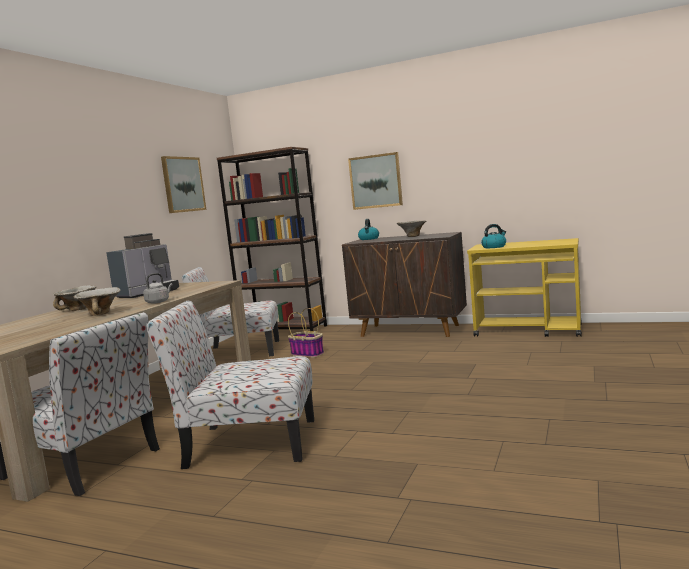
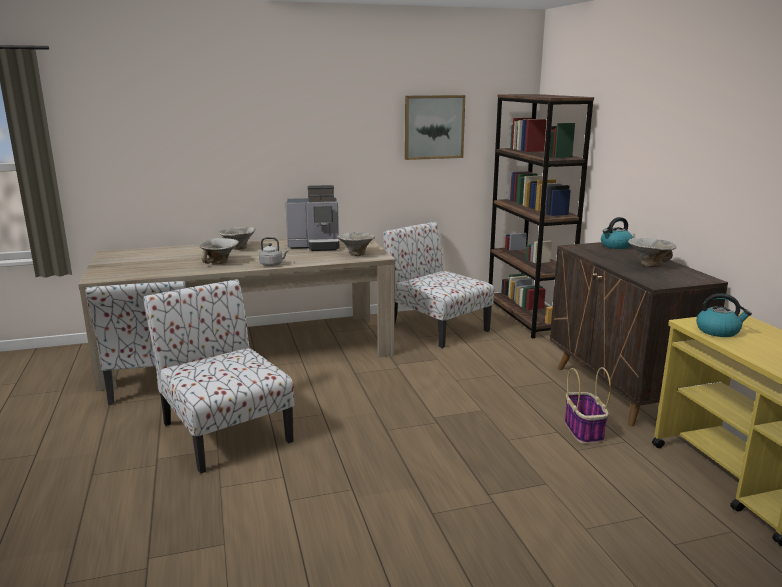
camera: 50 degrees right, 10 degrees up
(201, 286) = (356, 254): none -> bowl
(308, 354) = (466, 363): basket -> basket (584, 431)
(375, 181) = (652, 165): picture -> none

